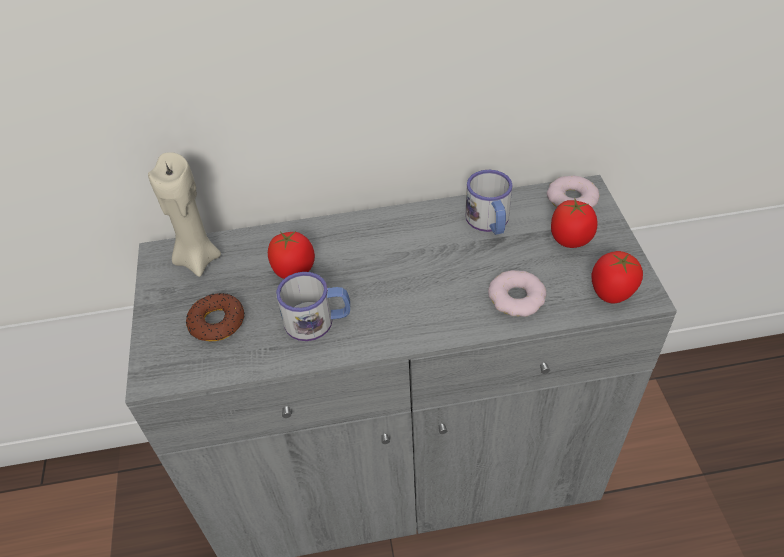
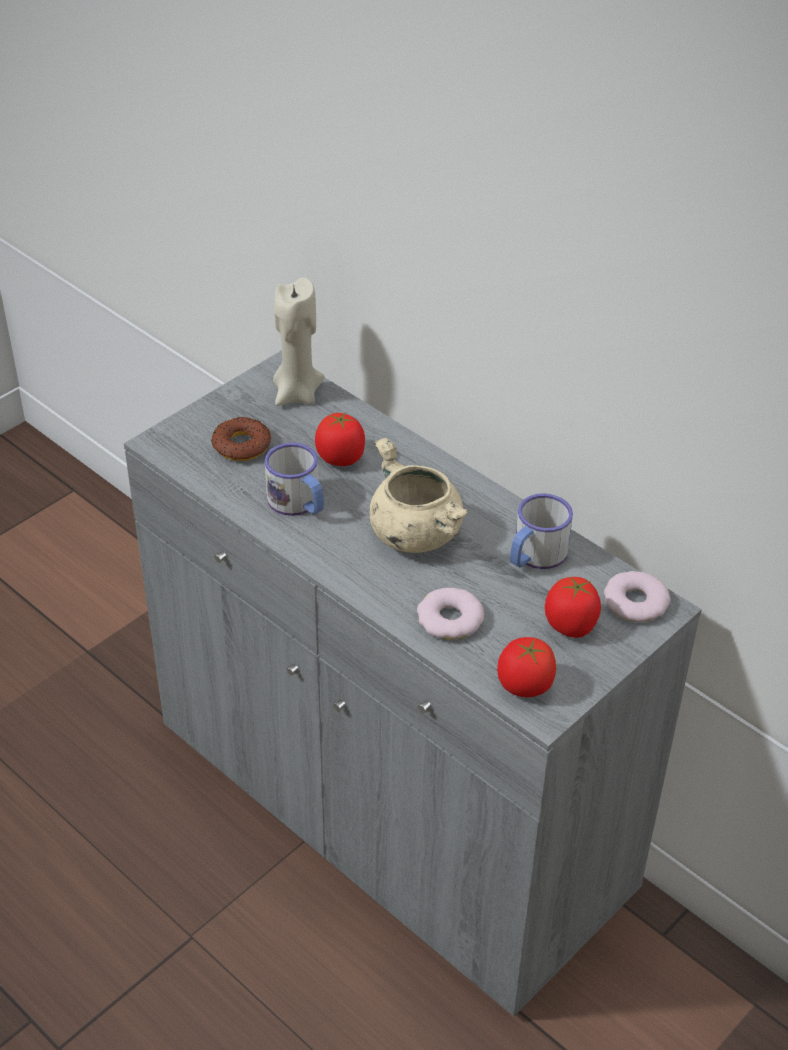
camera: 50 degrees right, 5 degrees down
(413, 271) = (414, 533): none -> beige cooking pot

